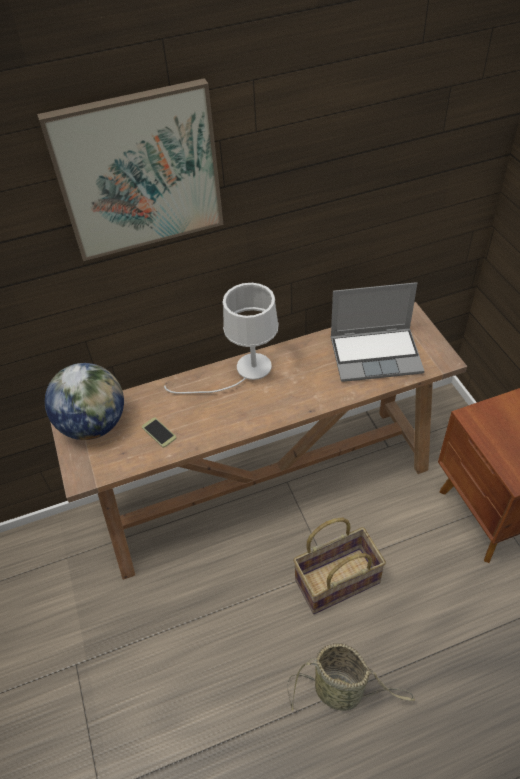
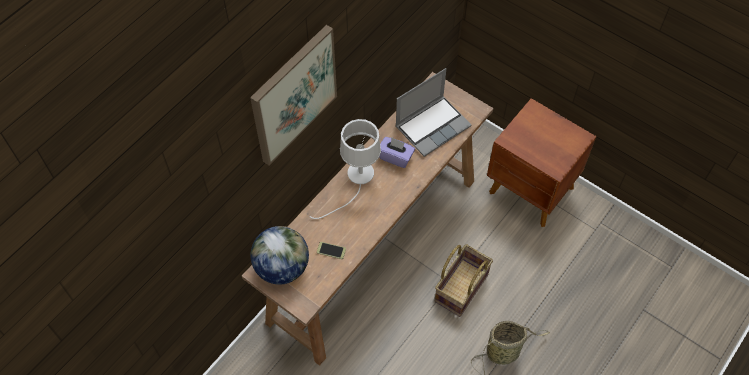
camera: 35 degrees left, 10 degrees up
(308, 369) = (395, 157): none -> purple tissue box

